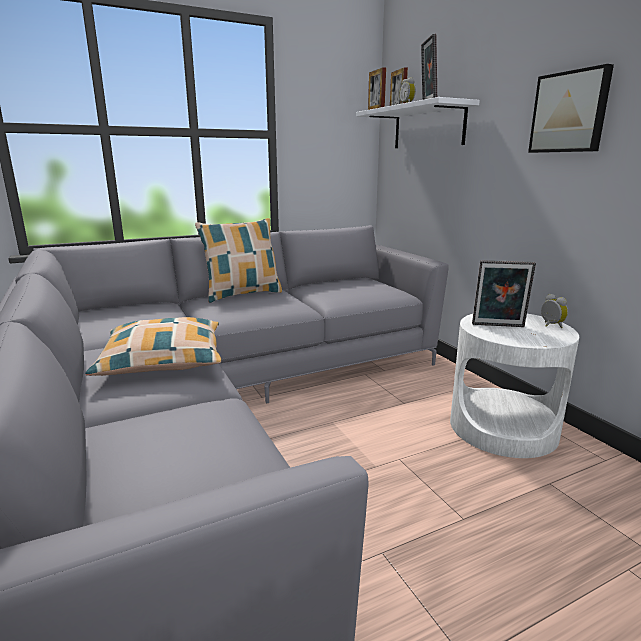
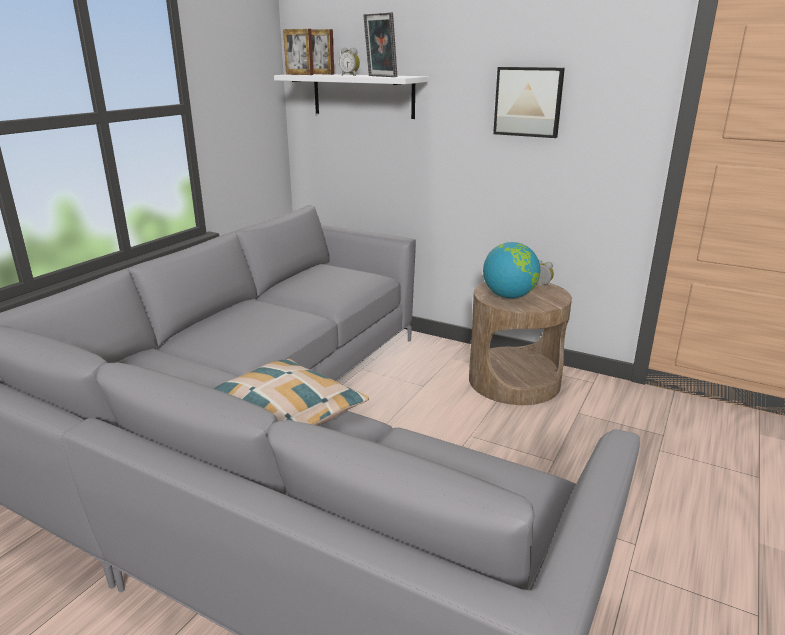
camera: 35 degrees left, 5 degrees up
(242, 294) = (225, 317): pillow -> none
(498, 326) = (509, 296): picture frame -> globe
(503, 427) = (514, 381): white side table -> brown side table

